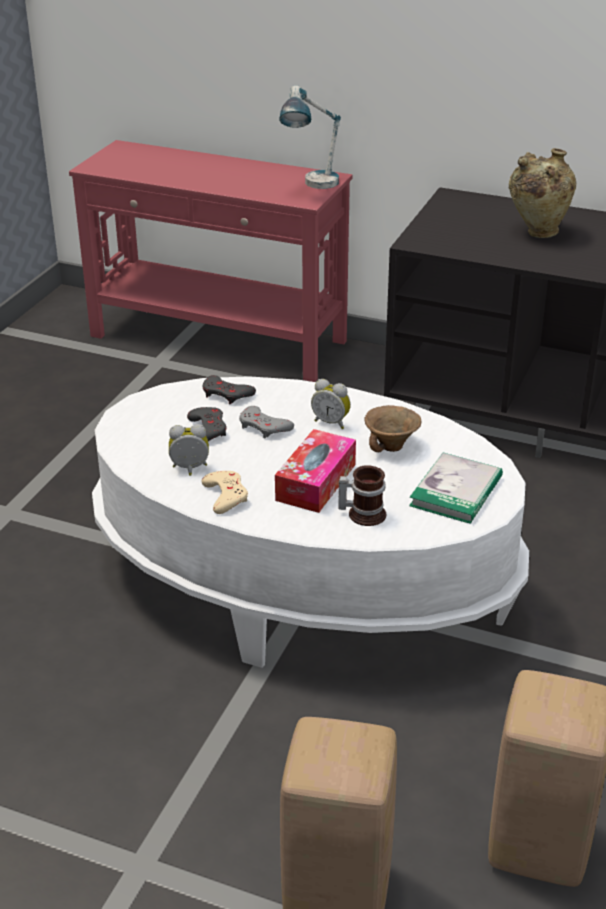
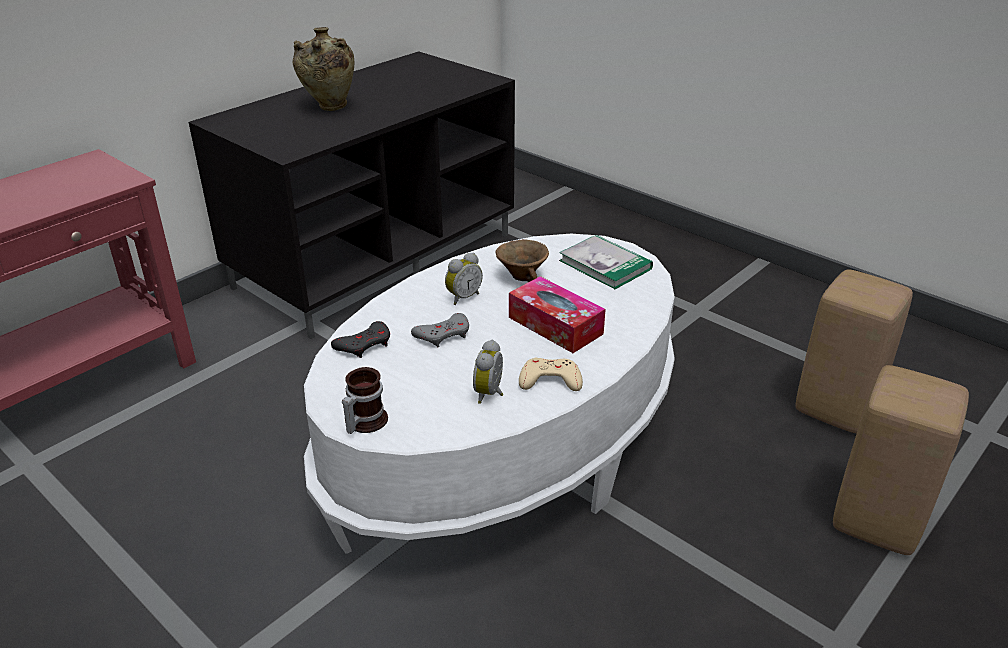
camera: 70 degrees left, 0 degrees up
(207, 430) = (423, 369): grey game controller -> none
(312, 187) = (98, 171): table lamp -> none
(363, 513) = (615, 312): mug -> mug (363, 422)

